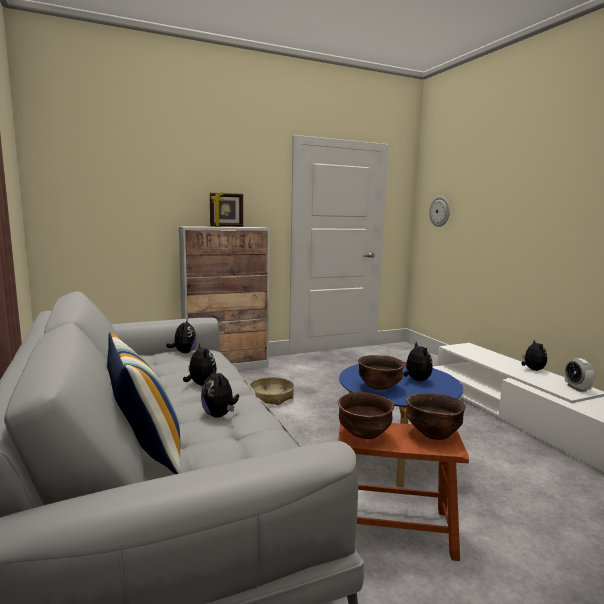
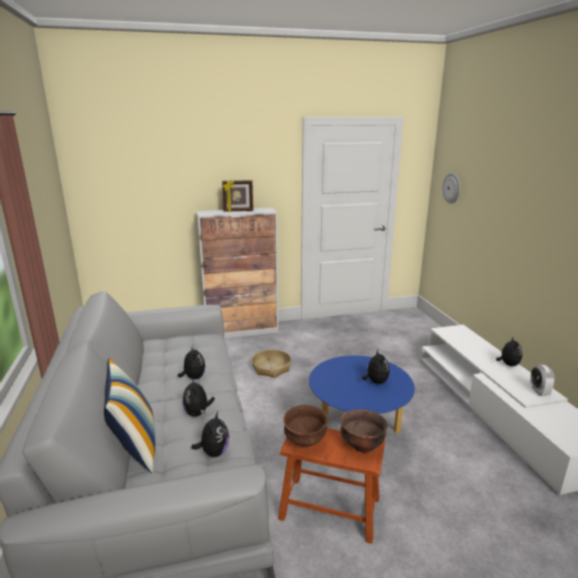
camera: 10 degrees right, 10 degrees up
(184, 352) = (191, 337): plush toy -> plush toy (214, 452)
(379, 387) = (340, 388): brown bowl -> none

